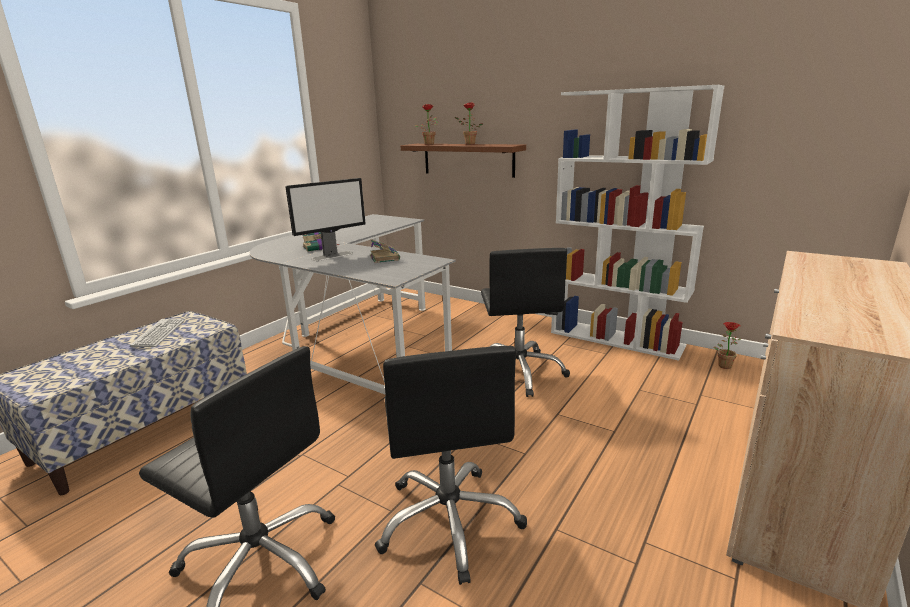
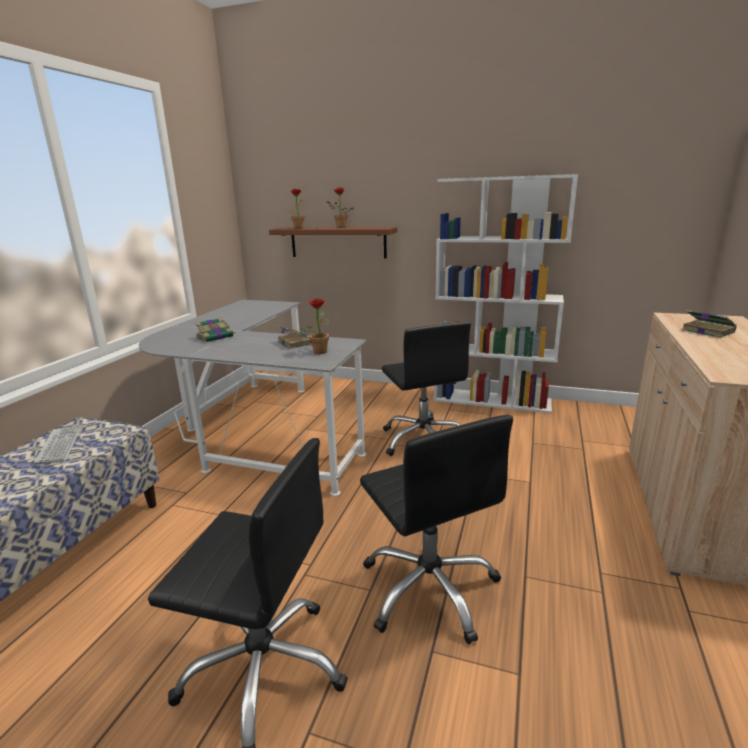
camera: 15 degrees left, 0 degrees up
(332, 256) = (238, 345): monitor -> none
(723, 365) = (587, 413): potted plant -> potted plant (320, 351)
(833, 276) = (706, 331): none -> book

